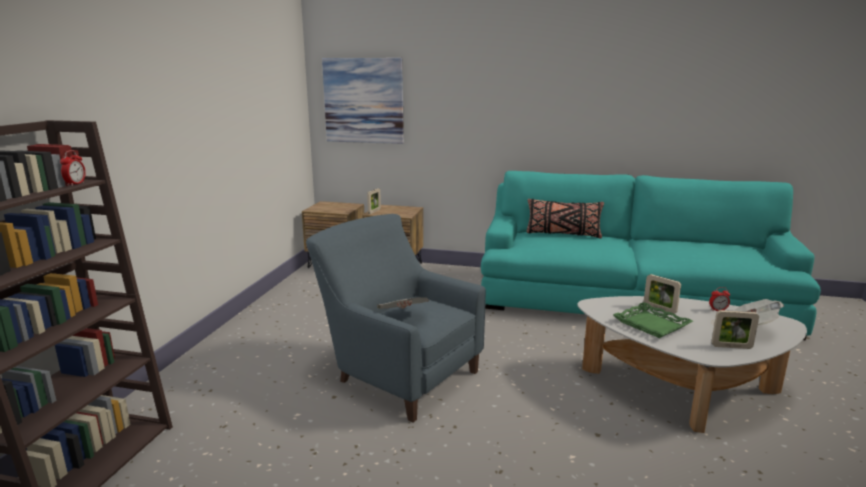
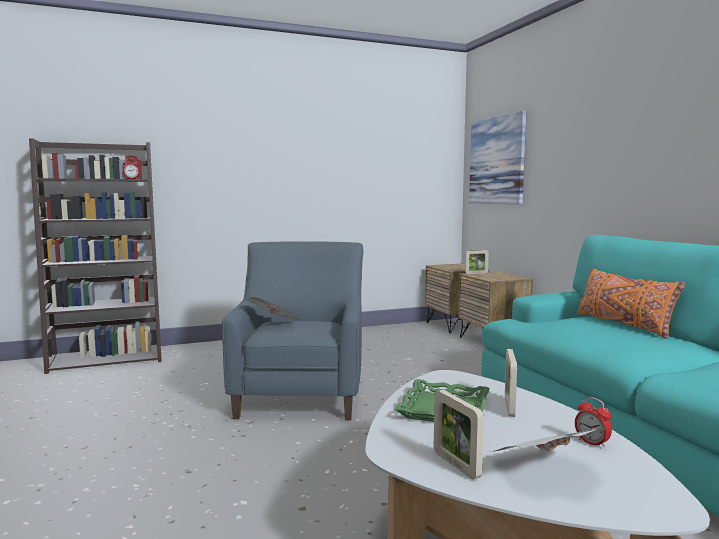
camera: 55 degrees right, 10 degrees down
(563, 234) = (623, 324): black pillow -> orange pillow

